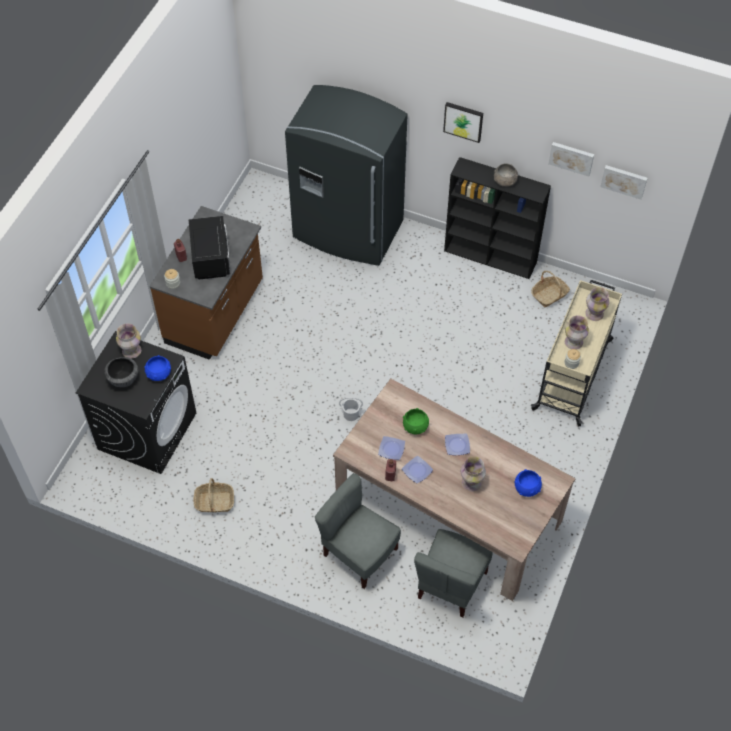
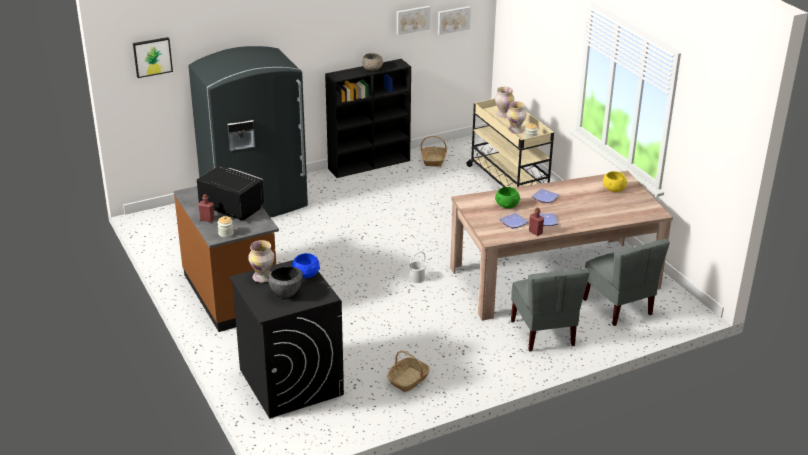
camera: 50 degrees left, 25 degrees down
(359, 553) = (544, 333): grey chair -> grey chair turned 90 degrees counterclockwise
(463, 121) = (323, 31): picture -> picture (152, 56)
(471, 483) = (584, 206): vase -> none
(527, 487) = (614, 189): blue bowl -> yellow bowl

